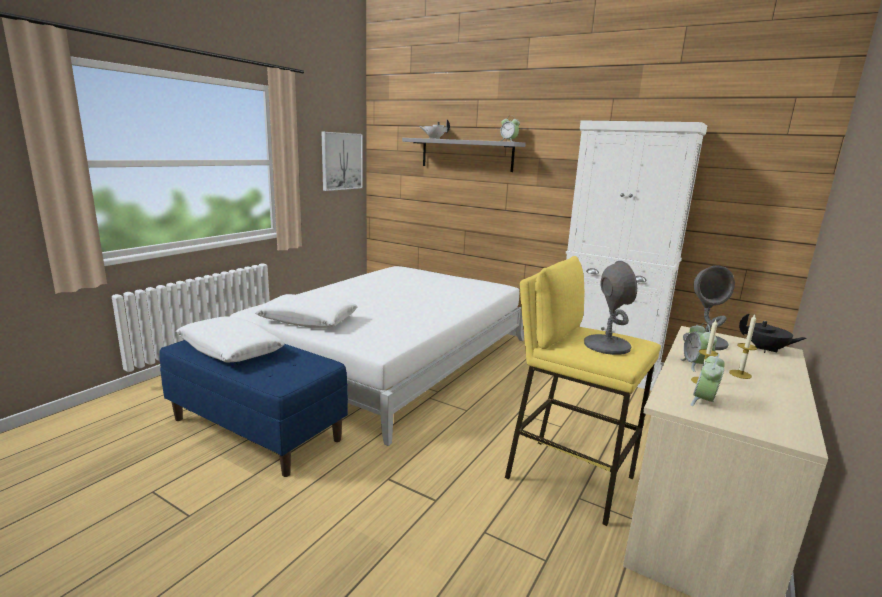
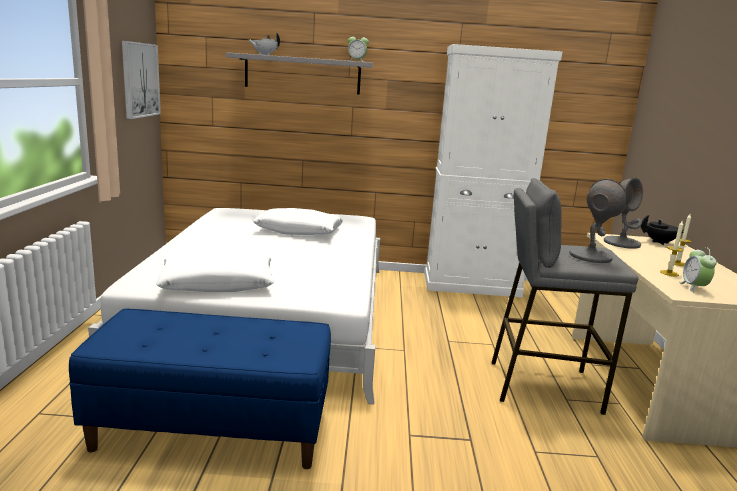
camera: 30 degrees left, 0 degrees up
(230, 349) = (173, 336): white pillow -> white pillow (298, 231)
(569, 478) = (543, 385): yellow stool -> grey stool
(695, 365) = (646, 262): alarm clock -> none

